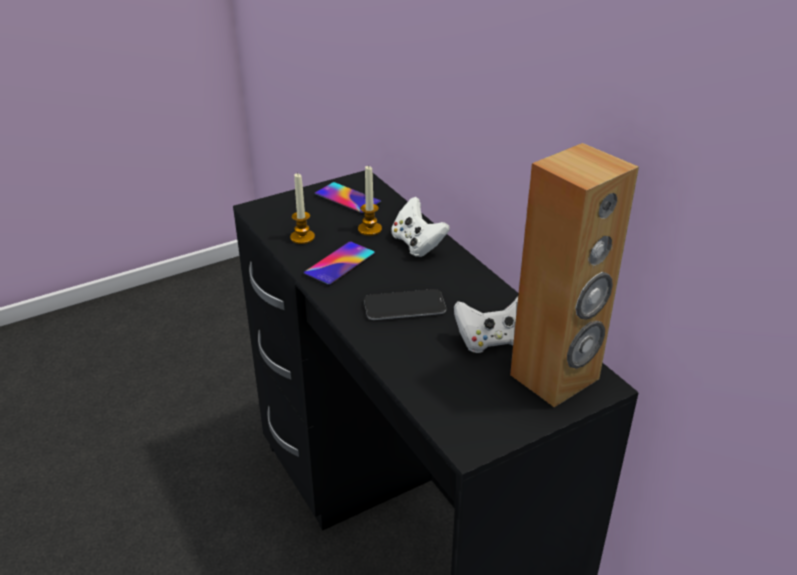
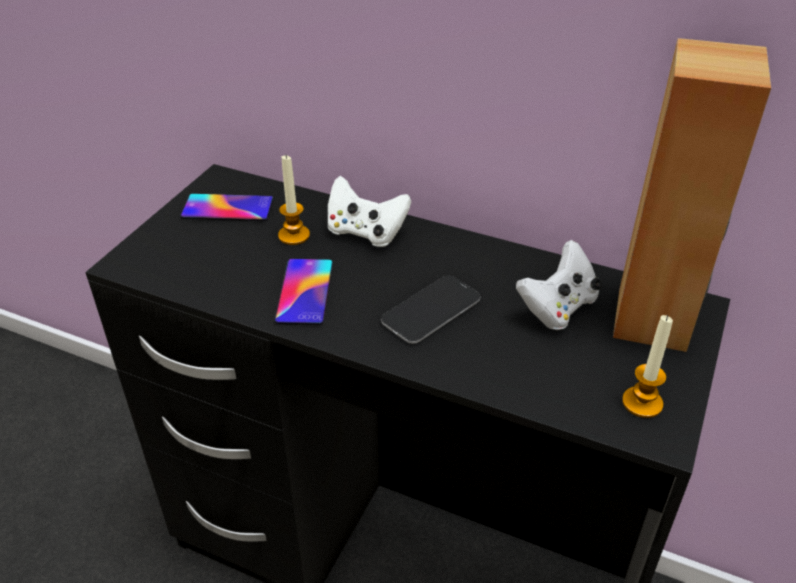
camera: 35 degrees left, 5 degrees up
(302, 237) = (224, 277): candle -> candle (642, 403)

